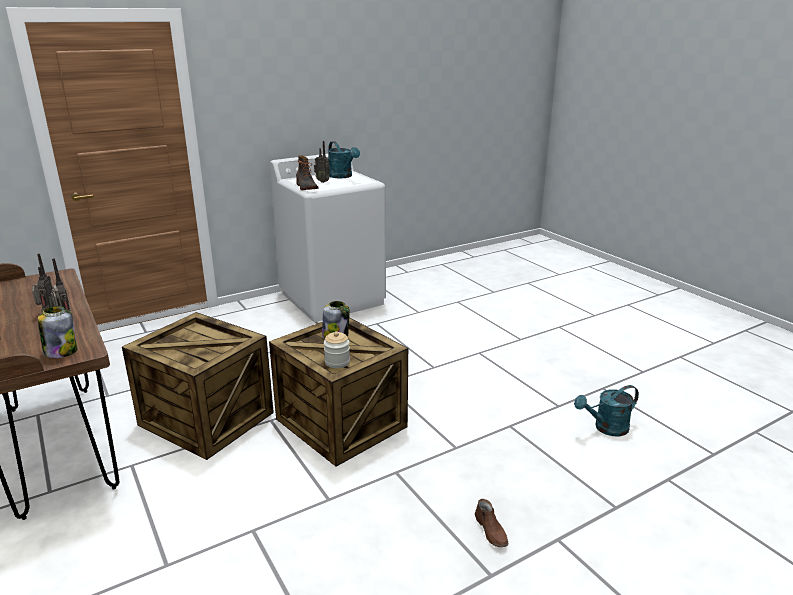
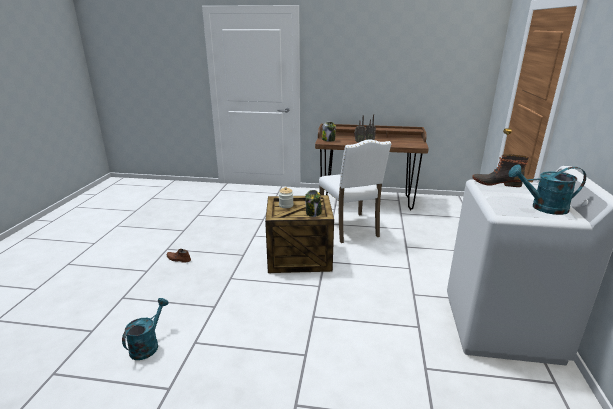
camera: 130 degrees right, 0 degrees up
(208, 418) = (350, 228): crate -> white chair
(323, 181) = (519, 194): radio -> none

